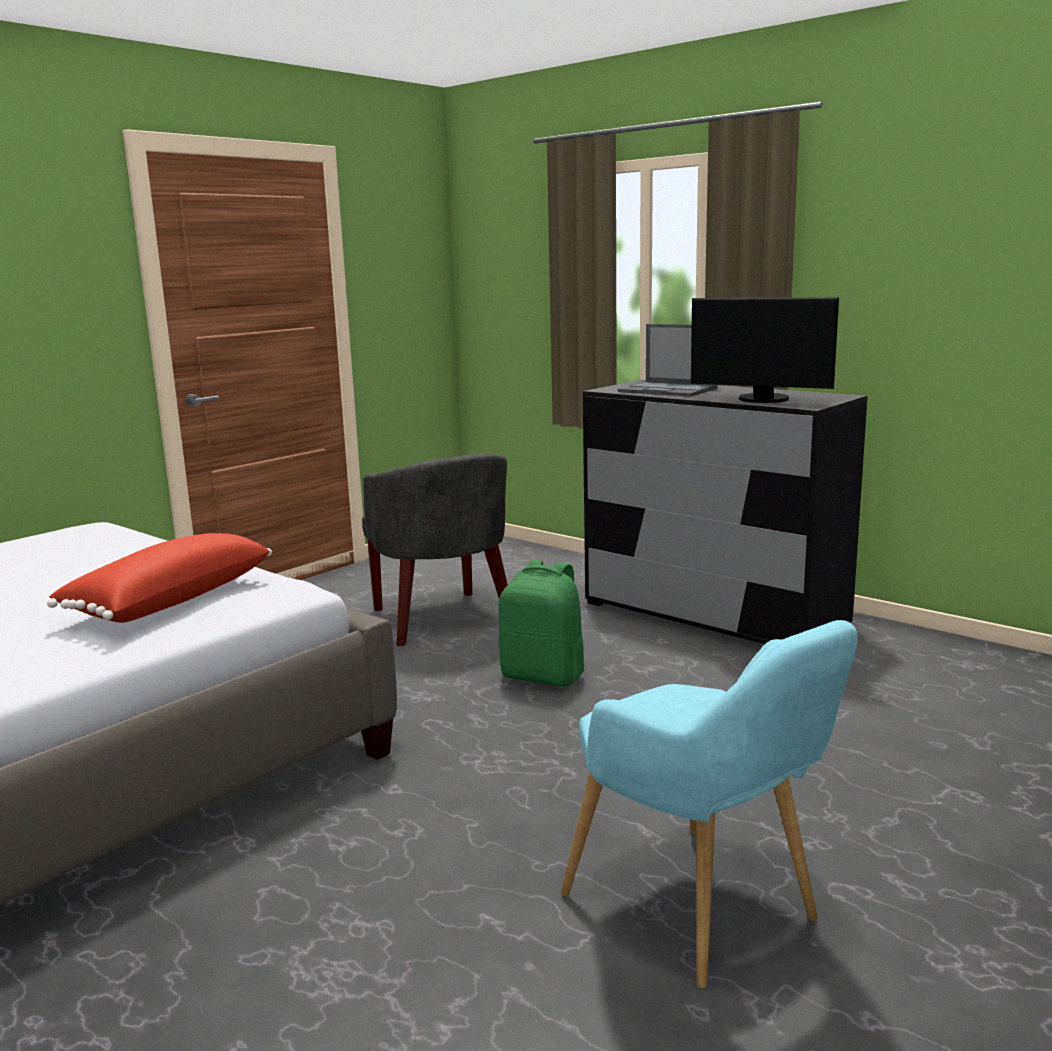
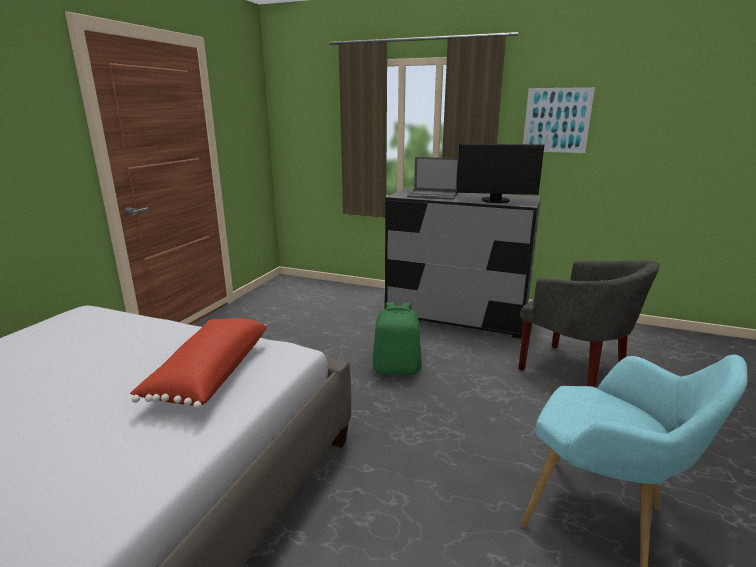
camera: 20 degrees left, 5 degrees up
(442, 620) = (310, 338): grey armchair -> grey armchair (576, 372)
(903, 254) = (557, 120): none -> picture

